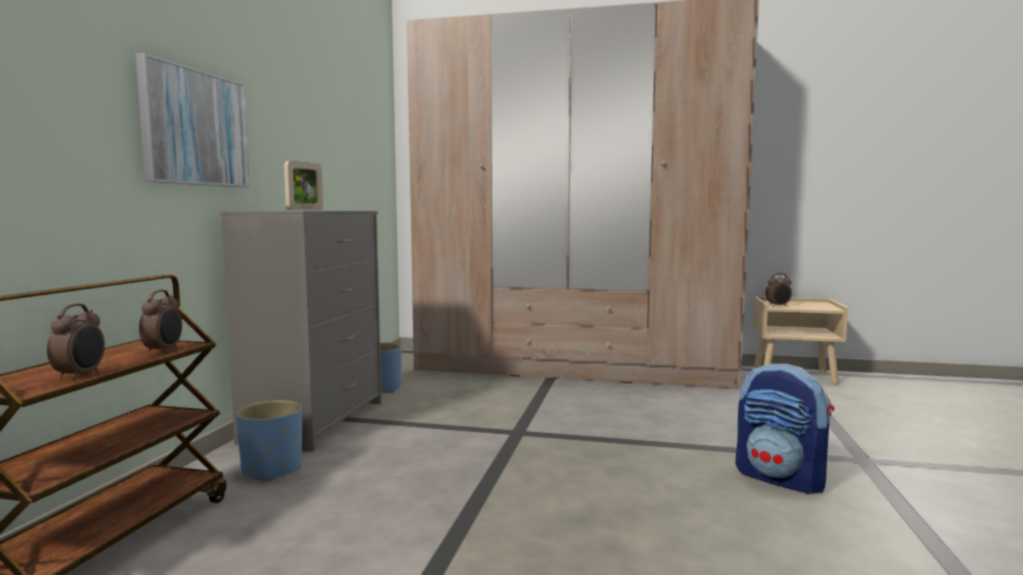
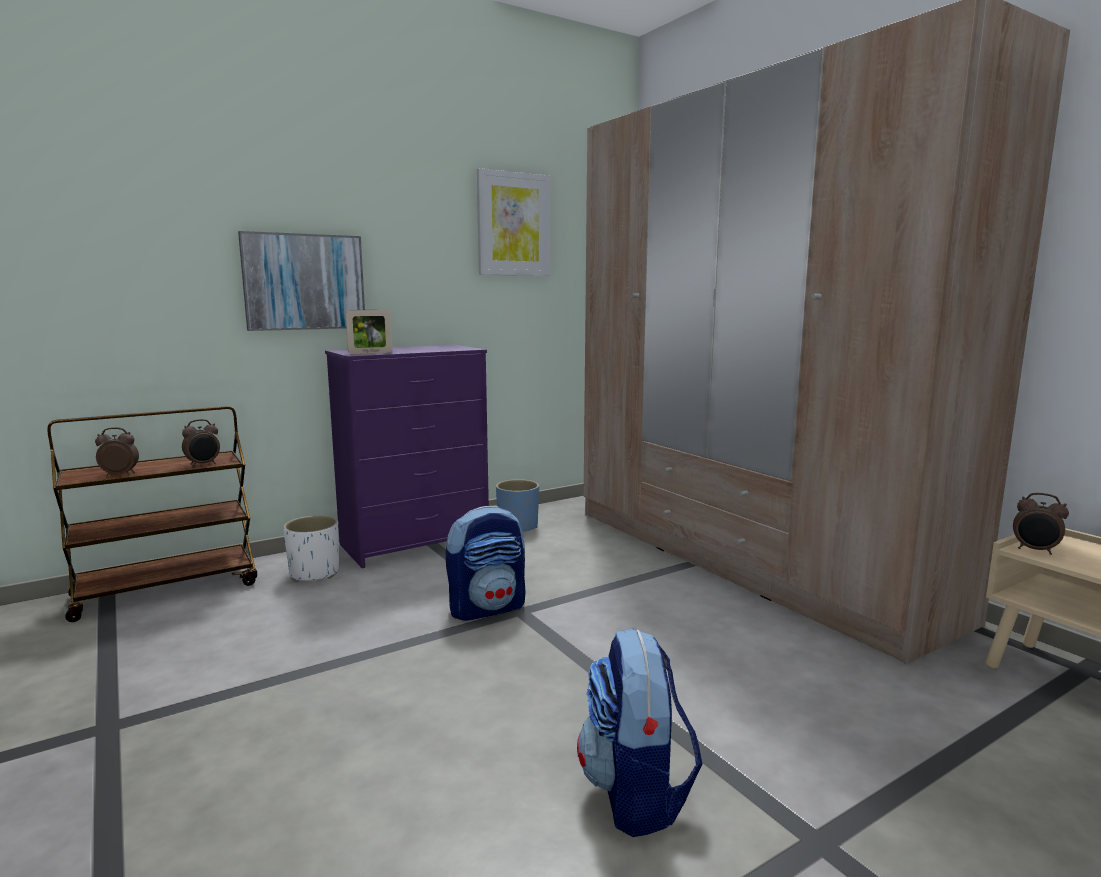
camera: 45 degrees right, 5 degrees up
(81, 376) = (120, 475): alarm clock -> alarm clock turned 150 degrees counterclockwise
(272, 470) = (315, 573): blue planter -> white planter
(315, 421) = (416, 542): grey dresser -> purple dresser
(336, 97) = (513, 224): none -> picture
(492, 438) = (487, 608): none -> backpack

